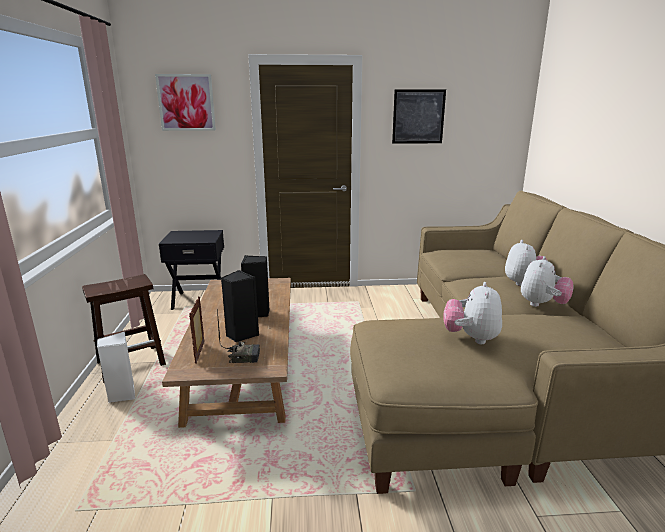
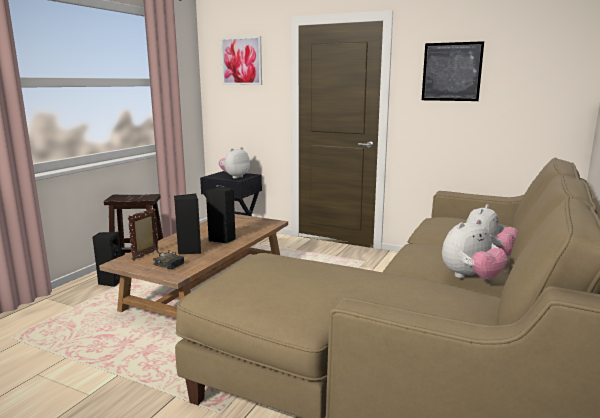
camera: 30 degrees right, 5 degrees down
(122, 394) = (111, 282): white speaker -> black speaker
(471, 338) = (324, 281): plush toy -> plush toy (234, 177)

